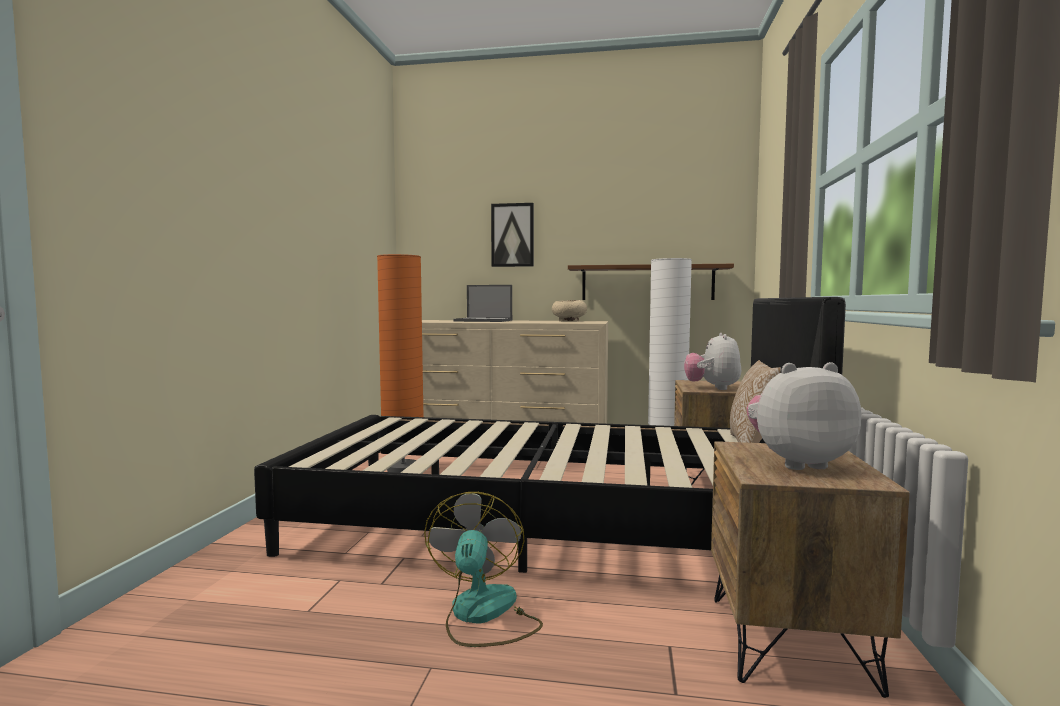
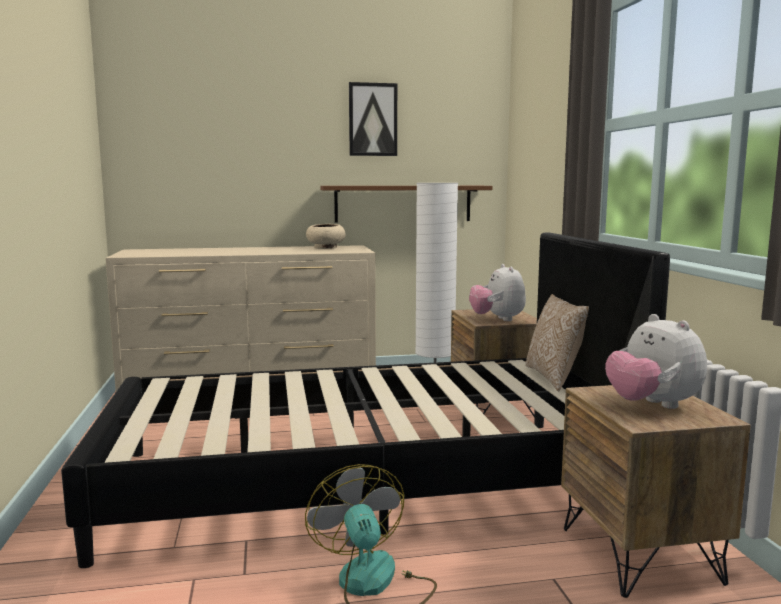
camera: 20 degrees left, 5 degrees up
(403, 469) = (161, 434): orange floor lamp -> none
(484, 321) = (228, 250): laptop -> none
(512, 235) = (252, 148): picture -> picture (372, 119)
(797, 463) = (652, 405): plush toy -> plush toy turned 90 degrees counterclockwise

